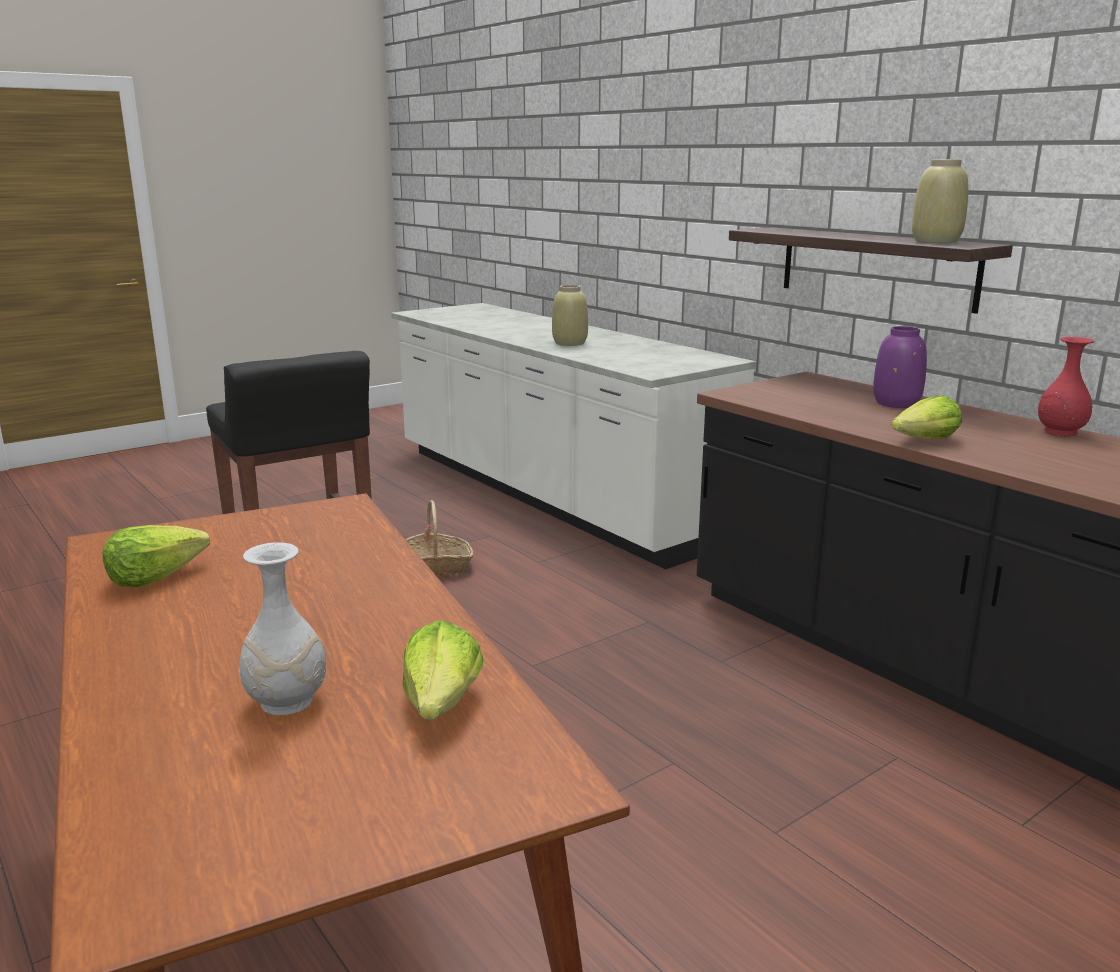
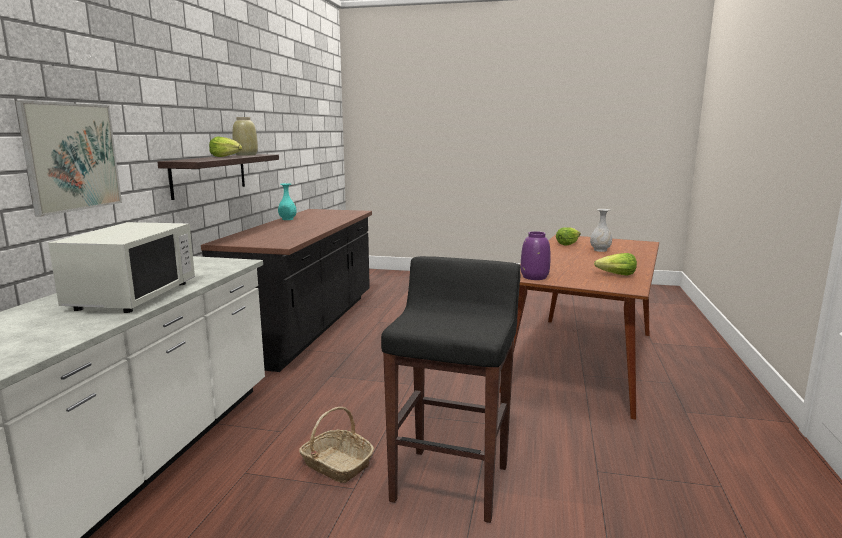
camera: 130 degrees left, 5 degrees down
(570, 343) = (133, 295): beige vase -> white microwave
(671, 208) = (72, 157): none -> picture
(895, 403) = (267, 231): purple vase -> purple vase (535, 277)
(926, 440) = (325, 225): lettuce -> lettuce (226, 157)
(1060, 432) = (287, 219): red vase -> turquoise vase

